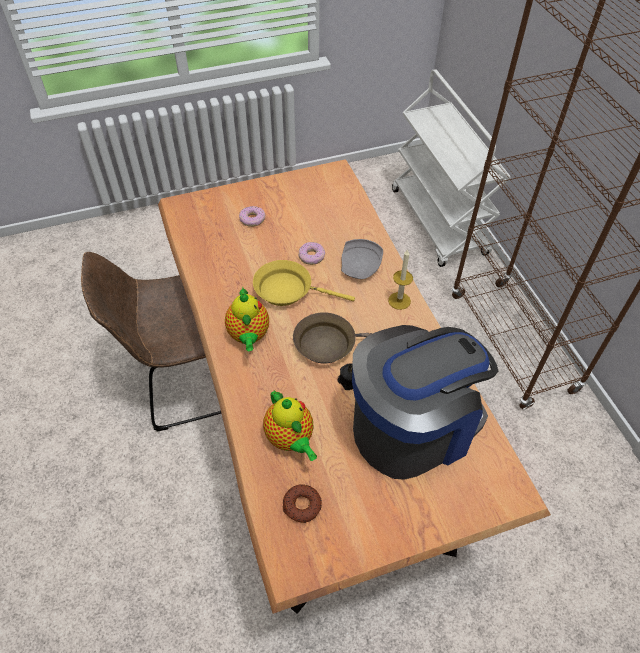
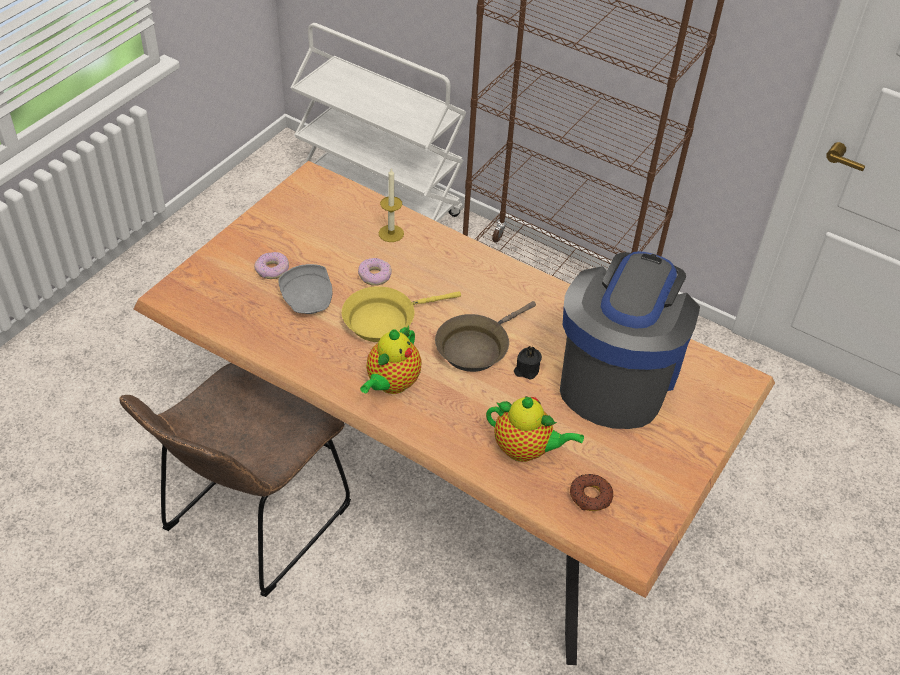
camera: 40 degrees left, 5 degrees down
(249, 336) = (391, 384): teapot -> teapot turned 75 degrees clockwise
(360, 267) = (433, 261): grey plate -> grey plate (308, 299)
(399, 301) = (500, 274): candle -> candle (391, 233)

